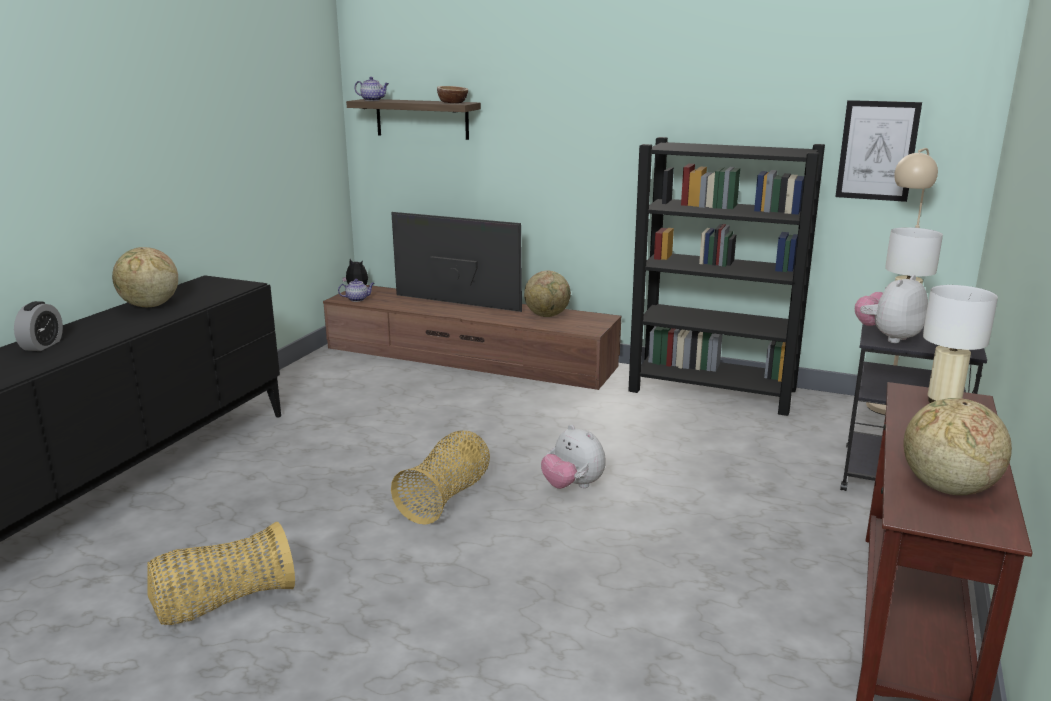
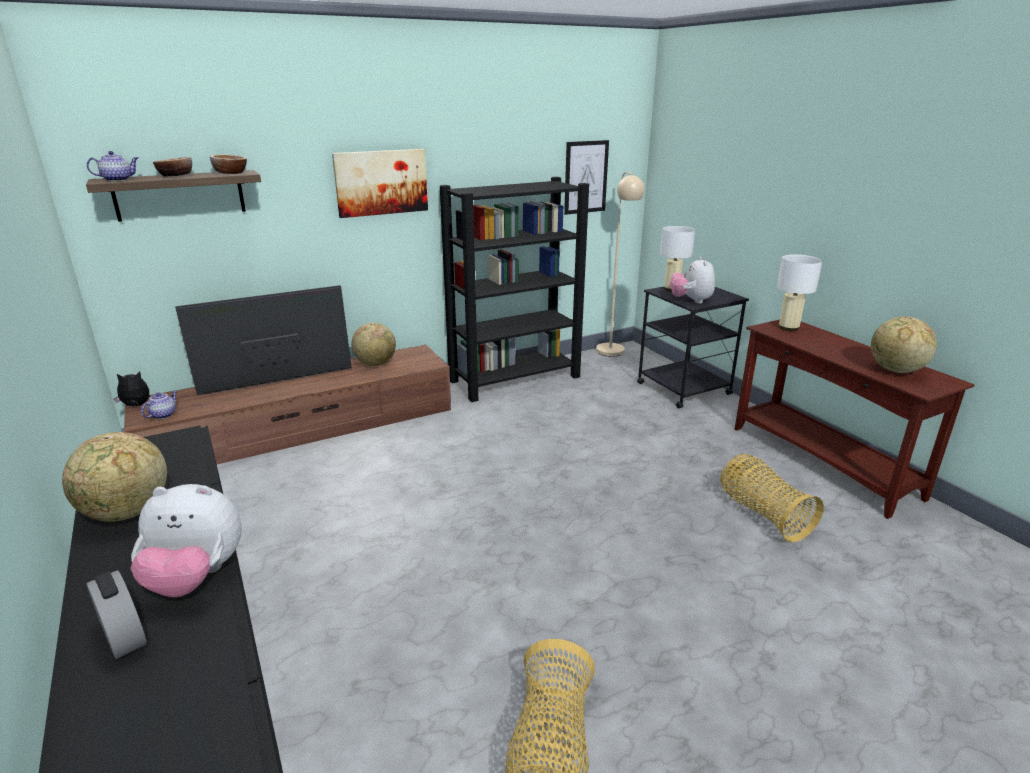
camera: 50 degrees left, 5 degrees up
(414, 101) = (176, 175): none -> bowl
(446, 498) = (518, 543): basket -> basket (762, 514)
(572, 486) = (569, 484): plush toy -> plush toy (196, 578)
(596, 127) = (381, 182): none -> picture

